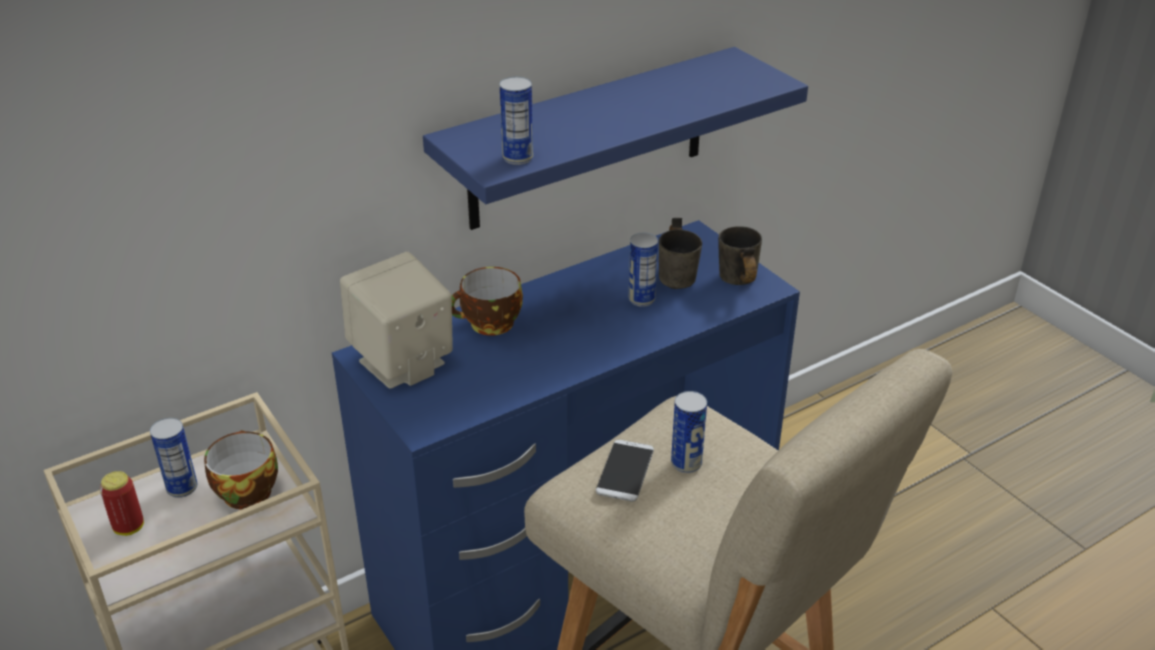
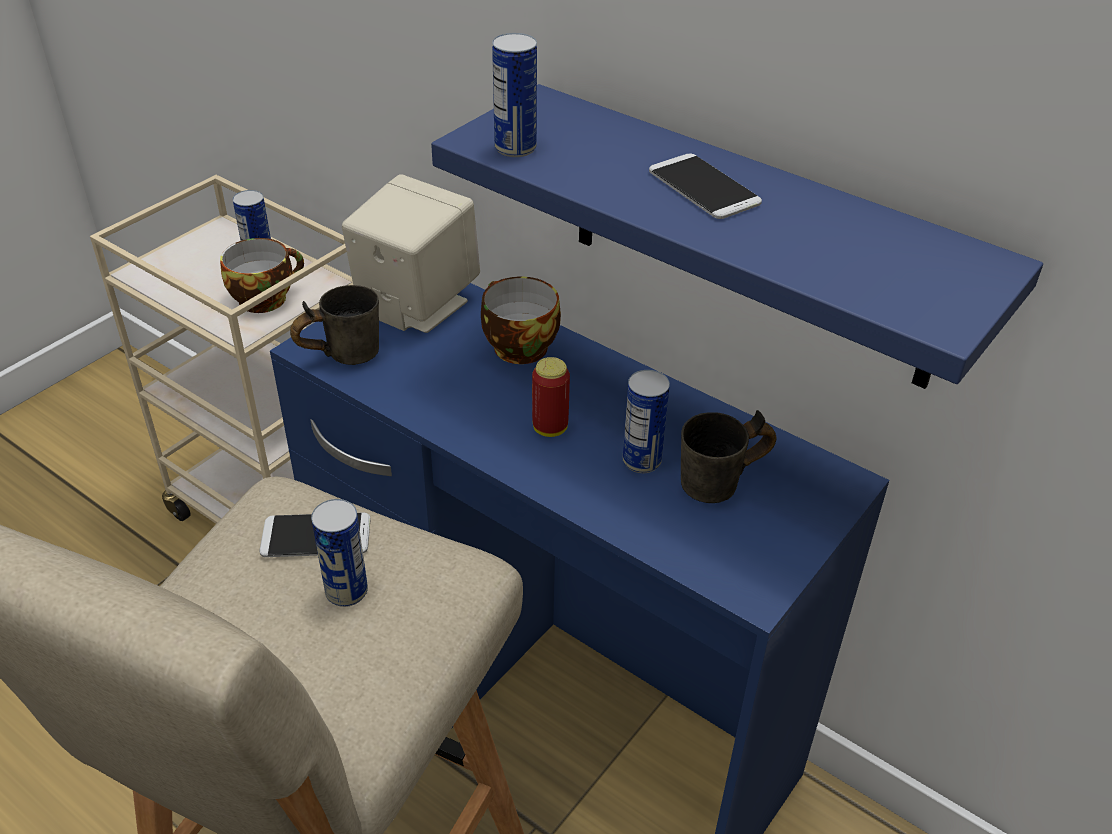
camera: 70 degrees right, 5 degrees up
(129, 527) = (203, 254): can -> can (550, 428)
(610, 109) = (703, 187): none -> phone
(735, 283) = (740, 550): grey mug -> grey mug (341, 353)

